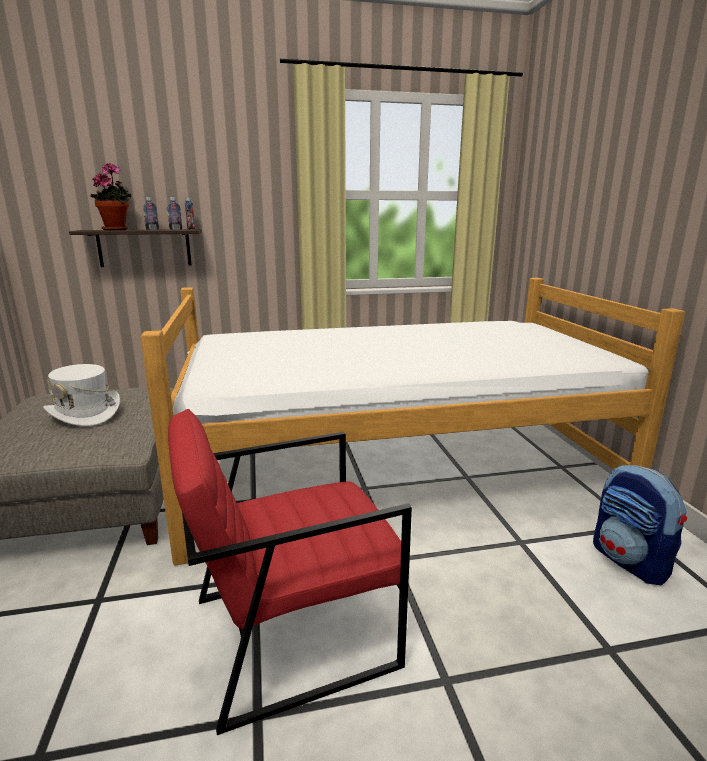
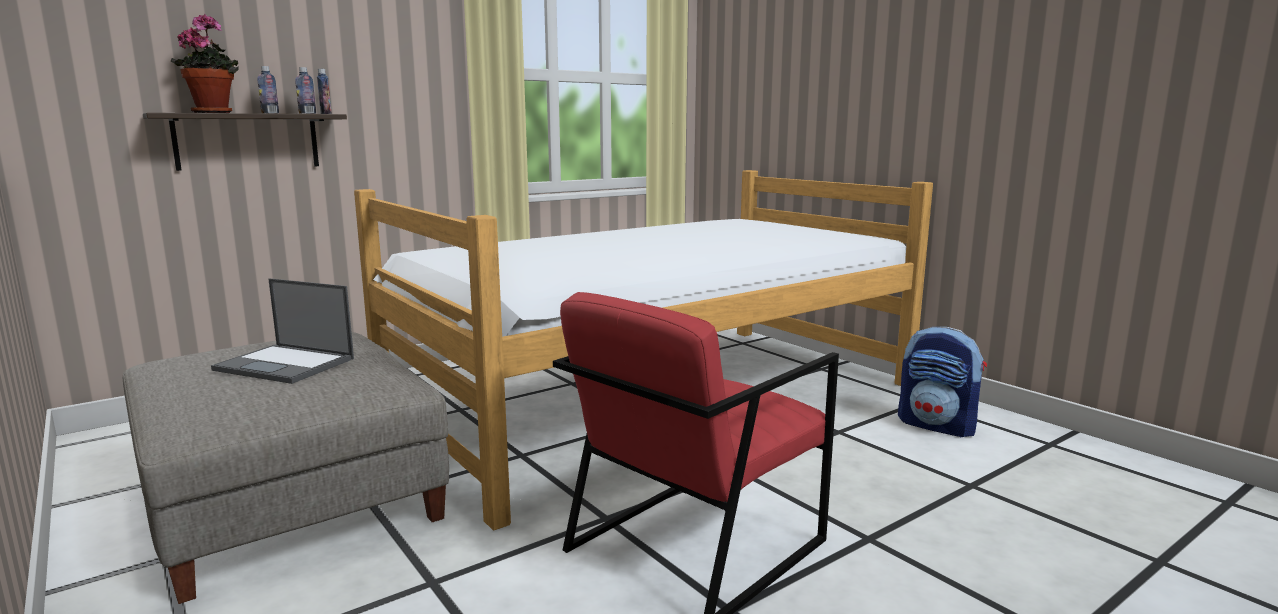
camera: 25 degrees left, 5 degrees down
(85, 414) = (286, 364): white hat -> laptop

